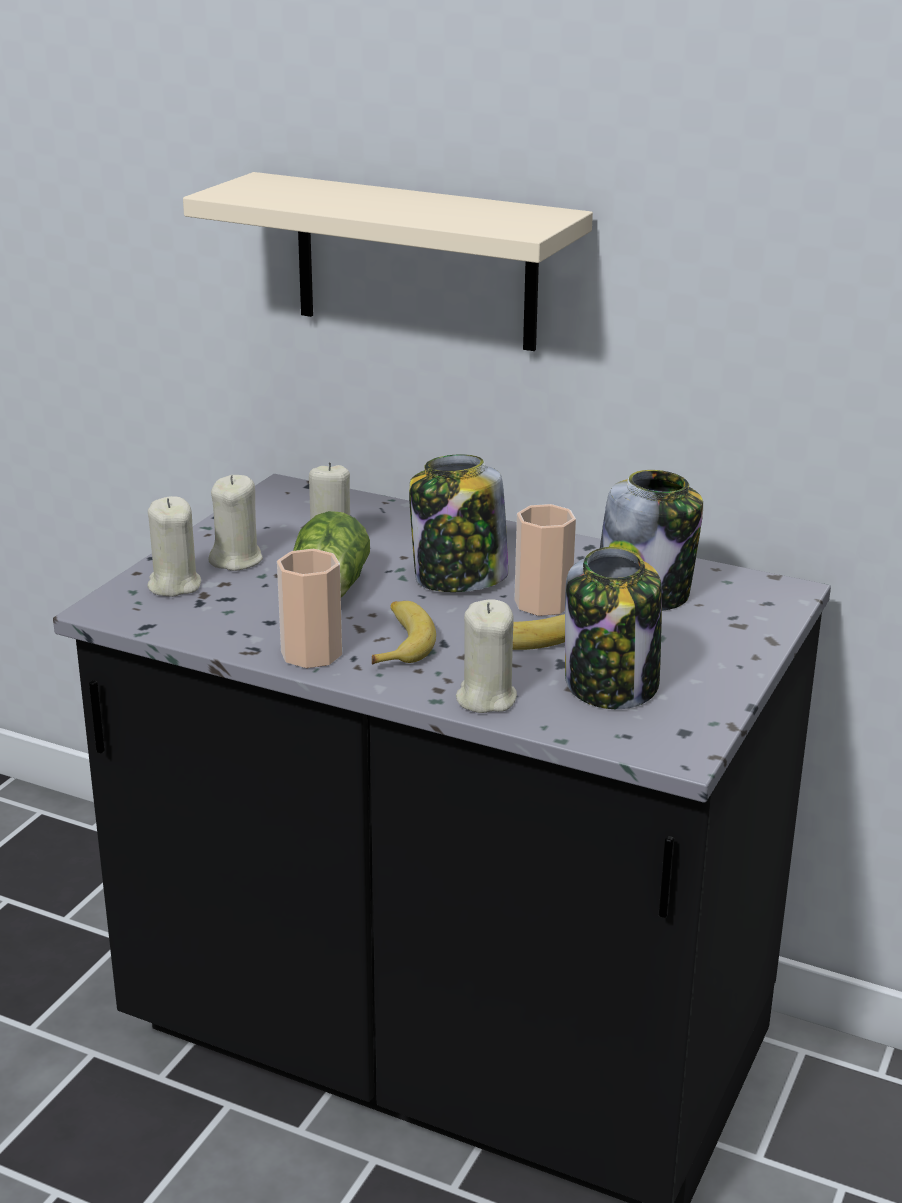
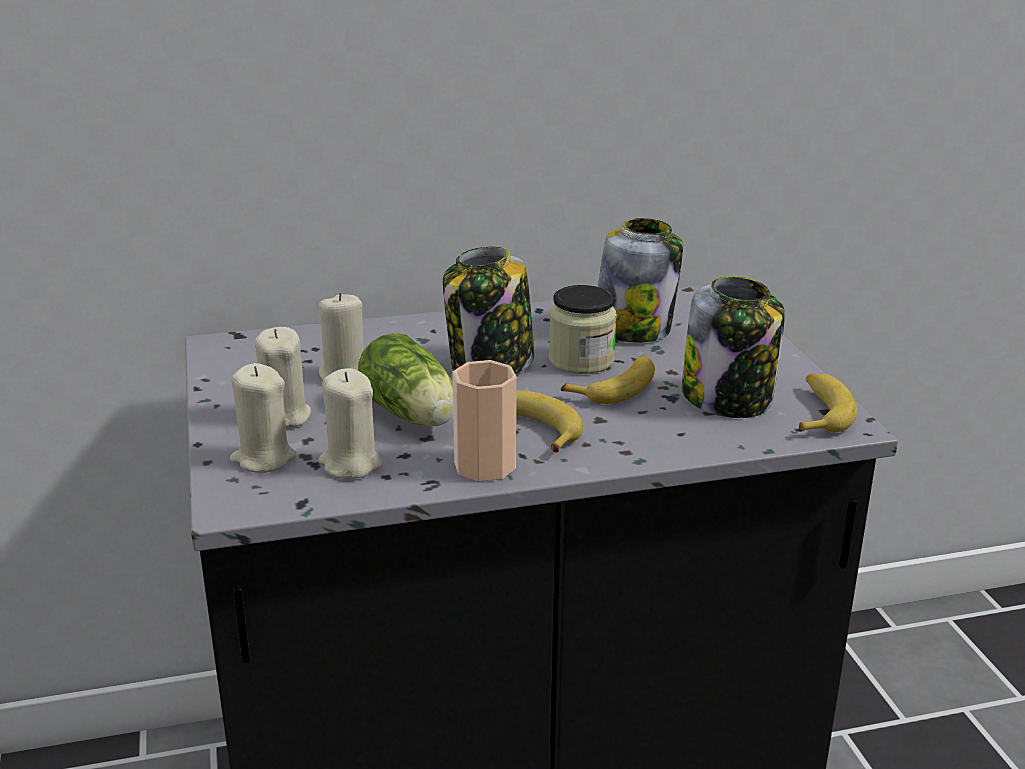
camera: 40 degrees left, 0 degrees up
(415, 262) = (324, 86): beige shelf -> none
(485, 698) = (669, 443): beige candle -> beige candle (351, 464)
(543, 603) = (581, 360): cup -> jar
(675, 731) = (819, 412): none -> banana

